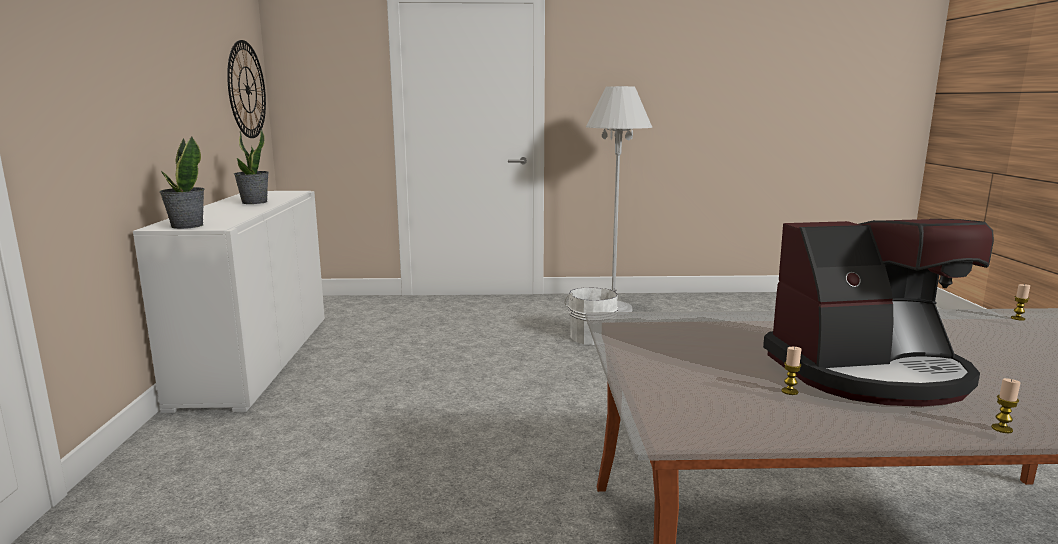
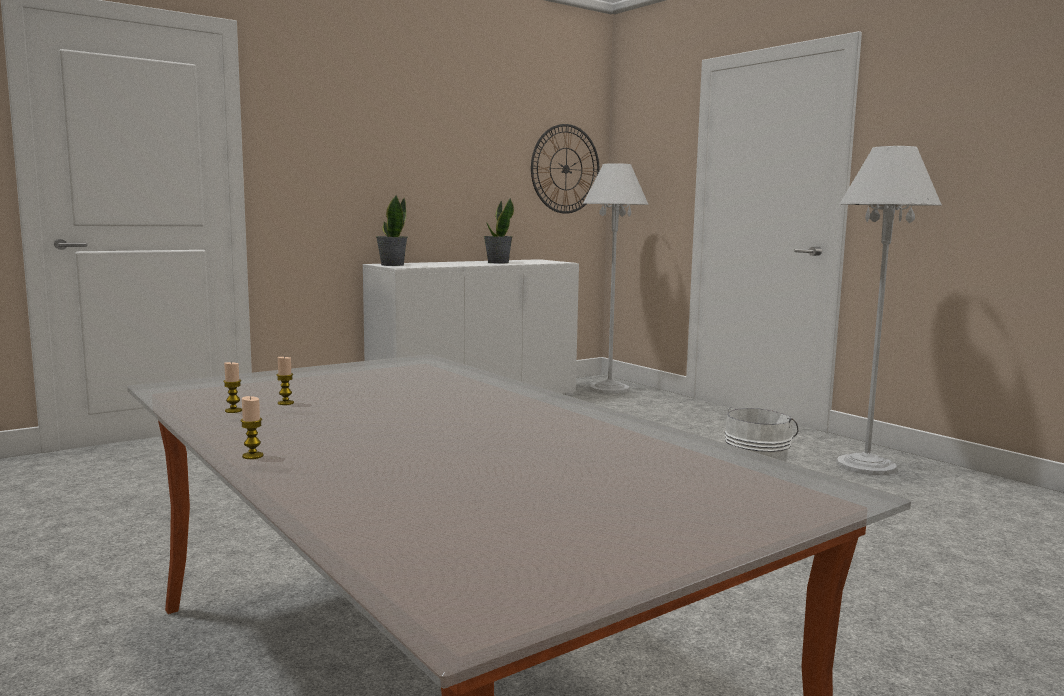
camera: 55 degrees right, 5 degrees down
(334, 307) = (609, 389): none -> white floor lamp
(868, 372) = (372, 419): coffee machine -> none
(1017, 318) = (747, 470): candle -> candle (233, 411)

